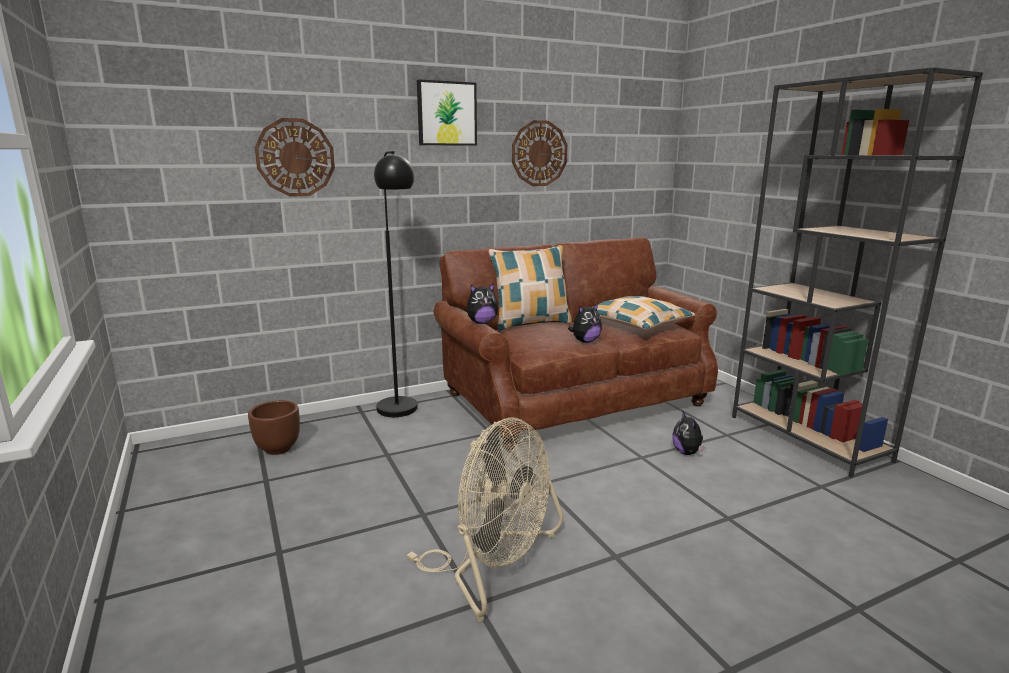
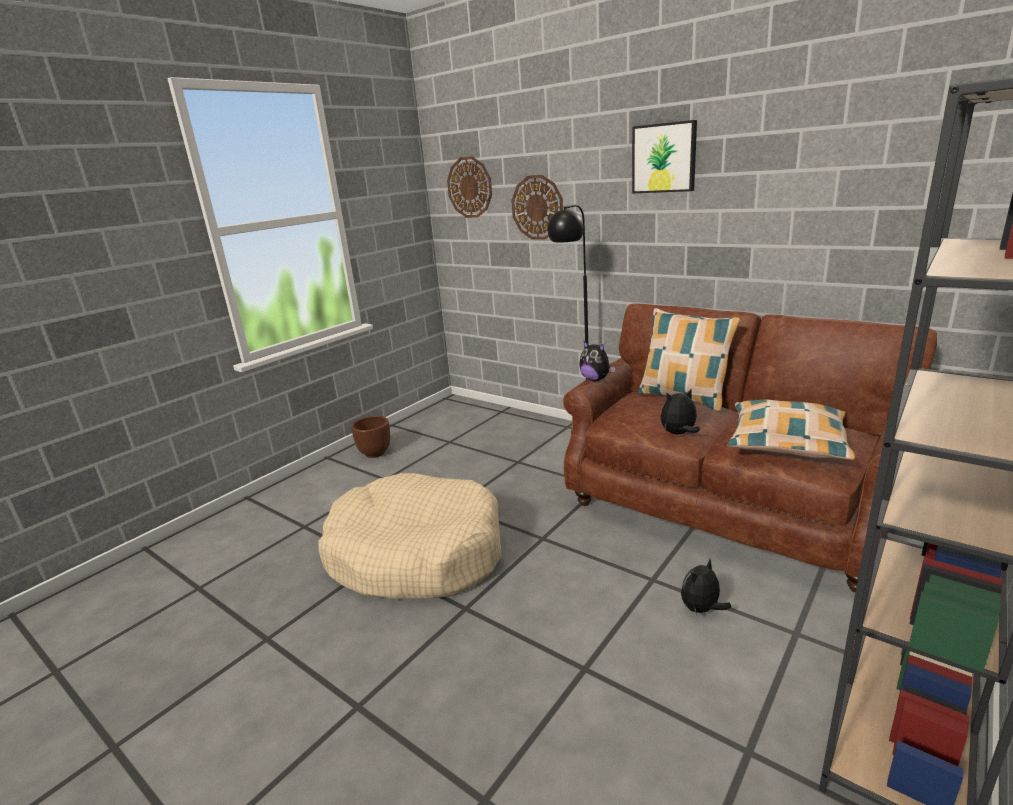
camera: 65 degrees right, 5 degrees up
(277, 449) = (486, 427): brown planter -> brown planter (374, 453)
(491, 566) = (416, 554): beige fan -> beige dog bed
(539, 153) = (781, 197): wall clock -> wall clock (469, 187)
(585, 341) = (679, 434): plush toy -> plush toy turned 135 degrees clockwise

